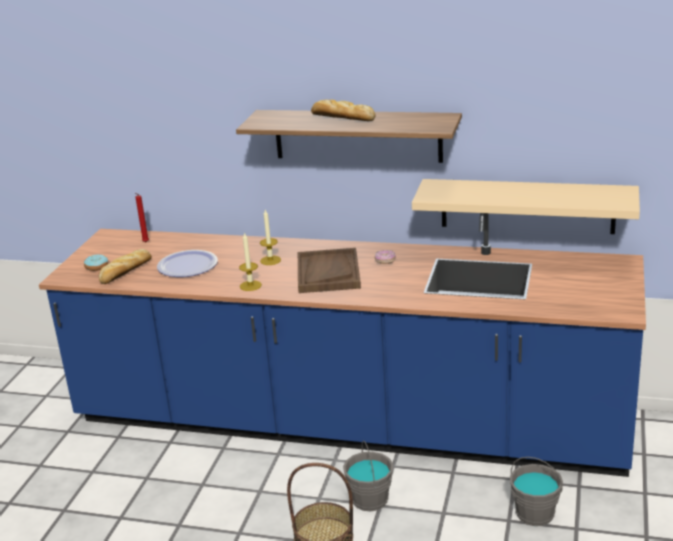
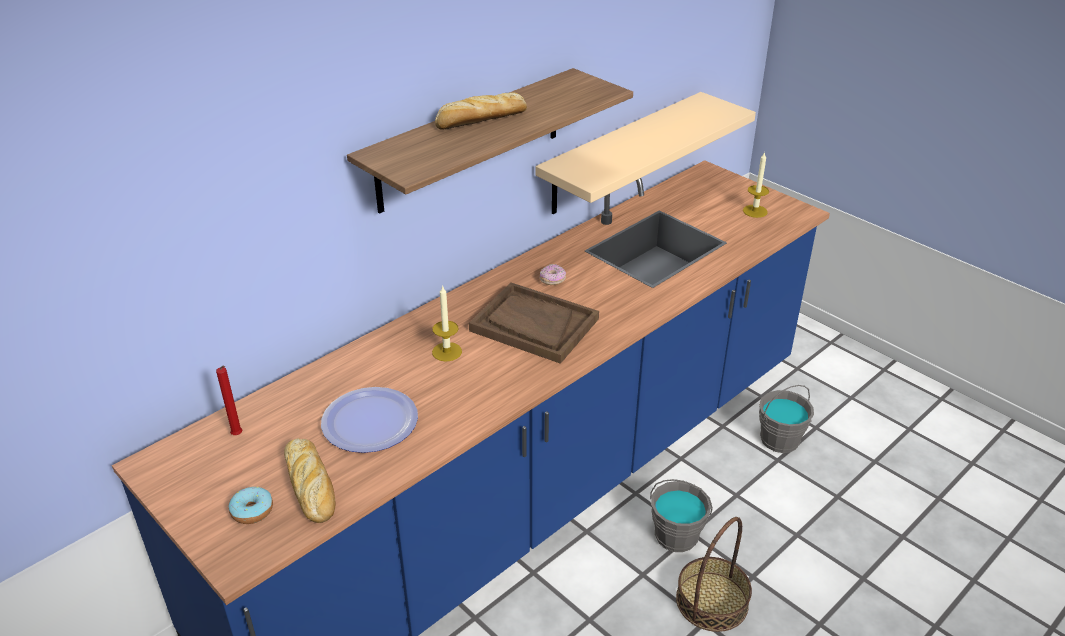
camera: 60 degrees left, 10 degrees up
(250, 285) = (497, 391): candle -> candle (755, 211)

